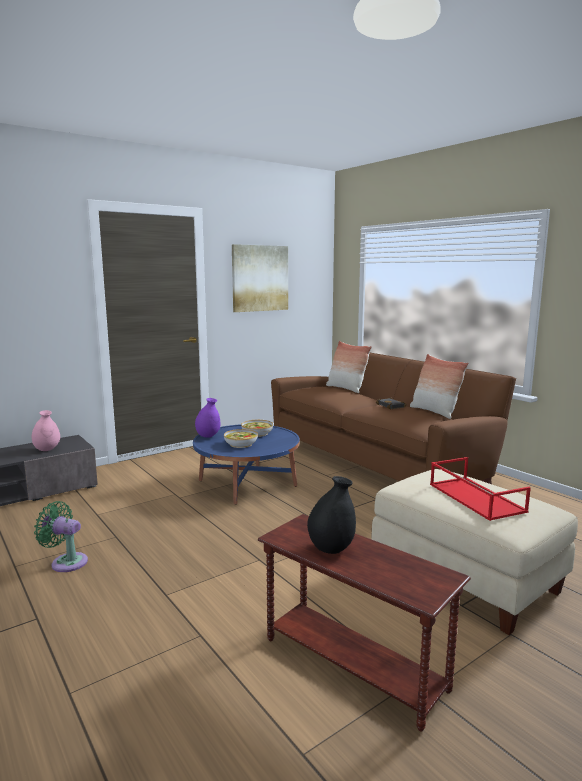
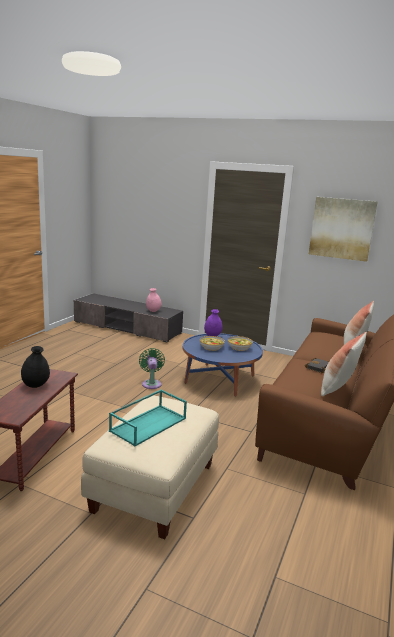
camera: 60 degrees right, 5 degrees up
(66, 562) = (85, 361): green fan -> green fan (151, 383)
(474, 497) = (148, 424): red tray -> turquoise tray

